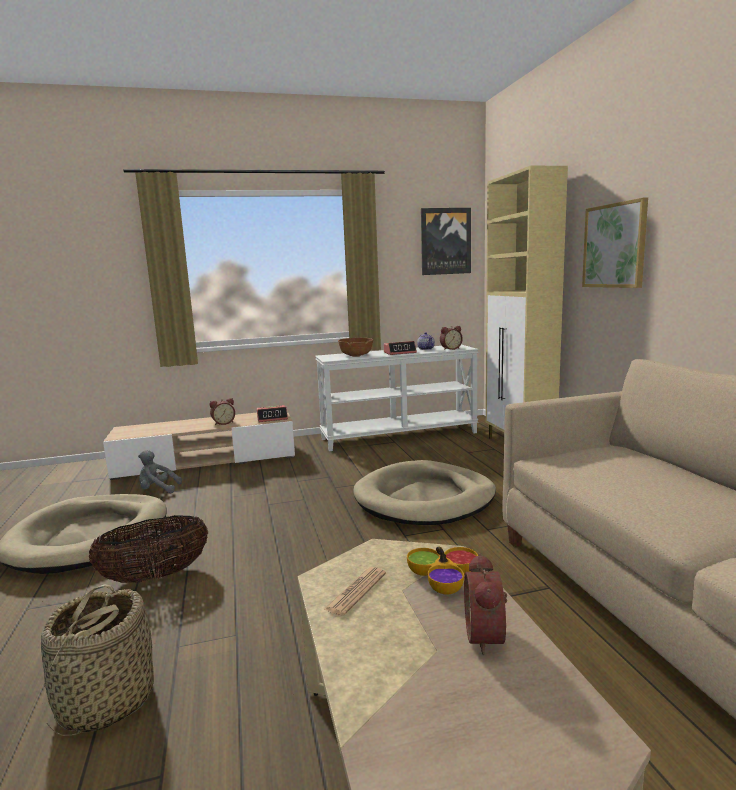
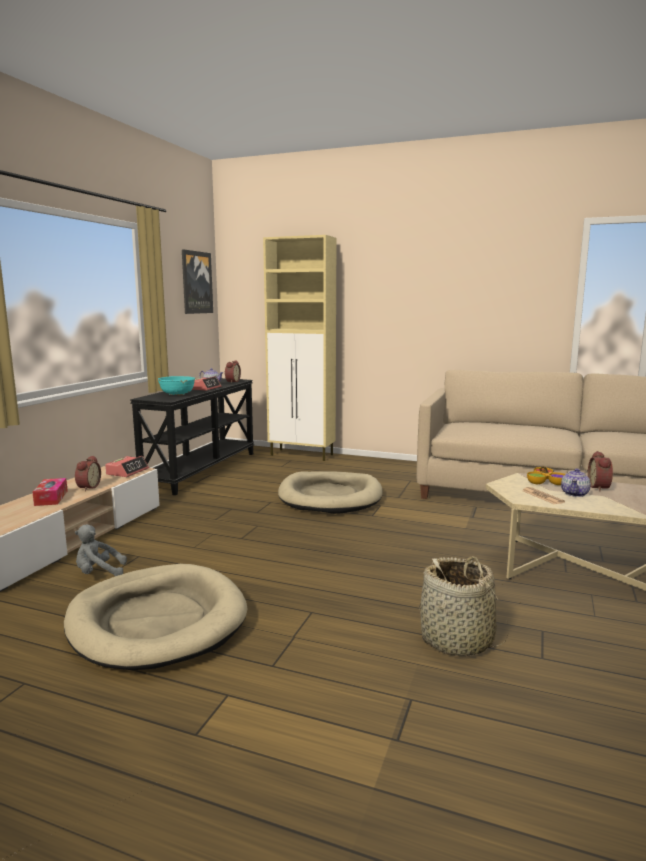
camera: 55 degrees left, 0 degrees up
(155, 576) = (300, 601): basket -> none
(158, 490) = (99, 573): grey plush toy -> grey plush toy turned 45 degrees clockwise
(191, 424) = (51, 498): none -> tissue box
(356, 355) = (177, 394): brown bowl -> turquoise bowl
(399, 435) = (201, 470): white console table -> black console table
(409, 617) = (575, 493): none -> teapot
(488, 636) = (600, 487): alarm clock -> alarm clock turned 60 degrees clockwise
(614, 246) = (384, 299): picture -> none

